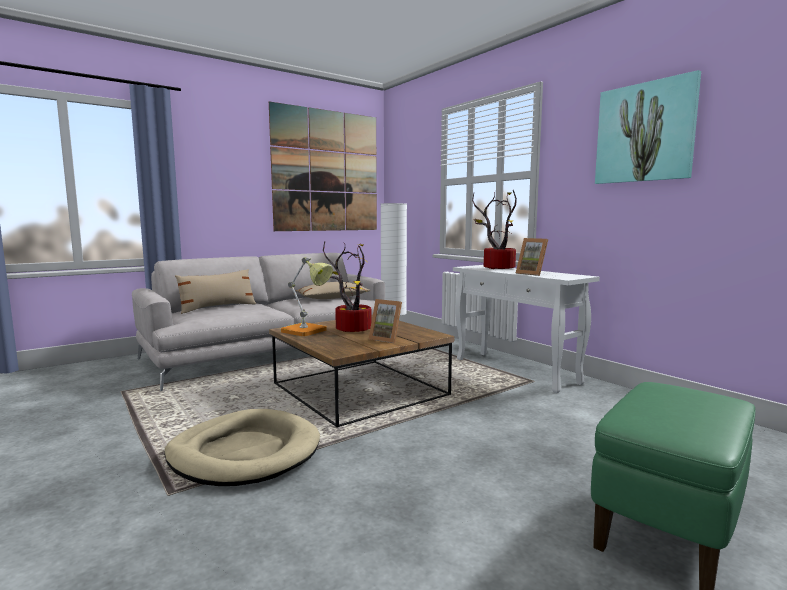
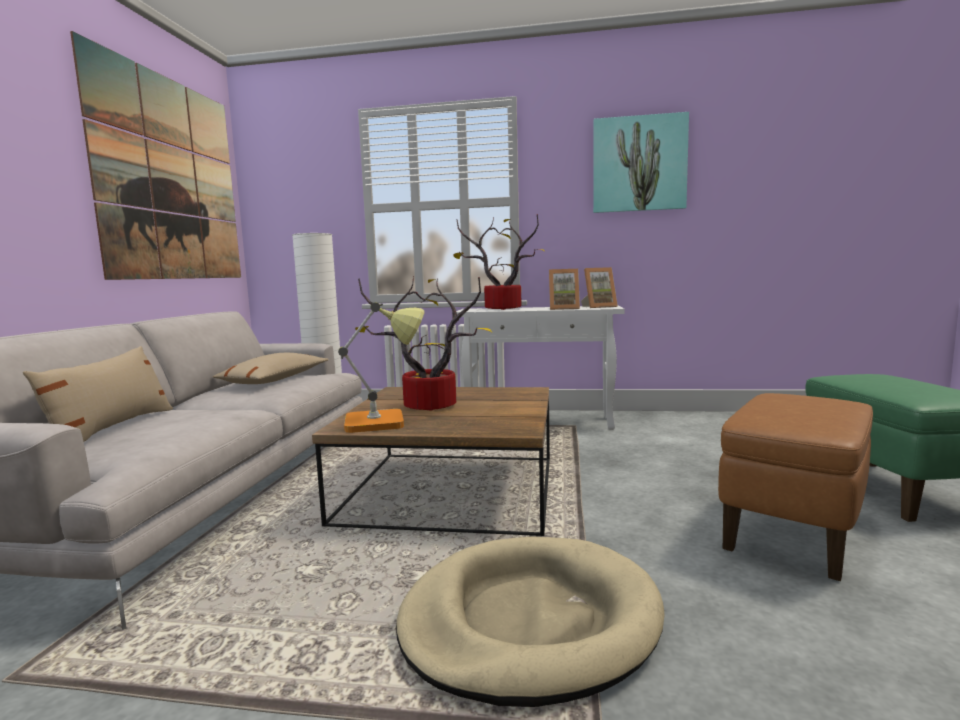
camera: 45 degrees left, 0 degrees up
(387, 339) = (507, 405): picture frame -> picture frame (598, 307)
(476, 499) = (793, 531): none -> brown ottoman

